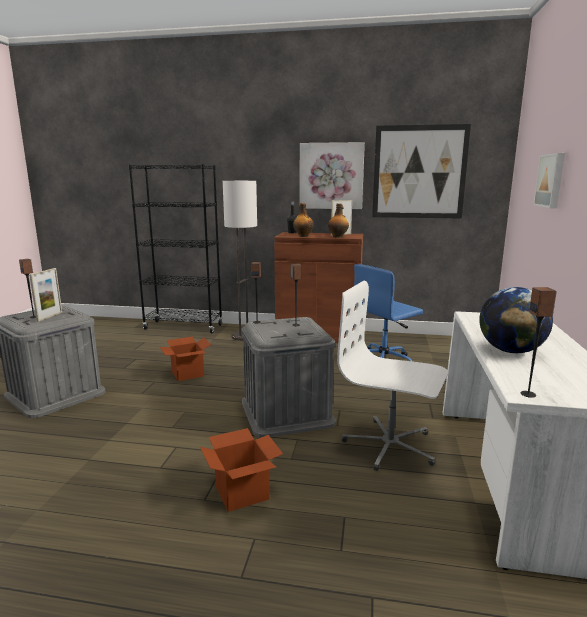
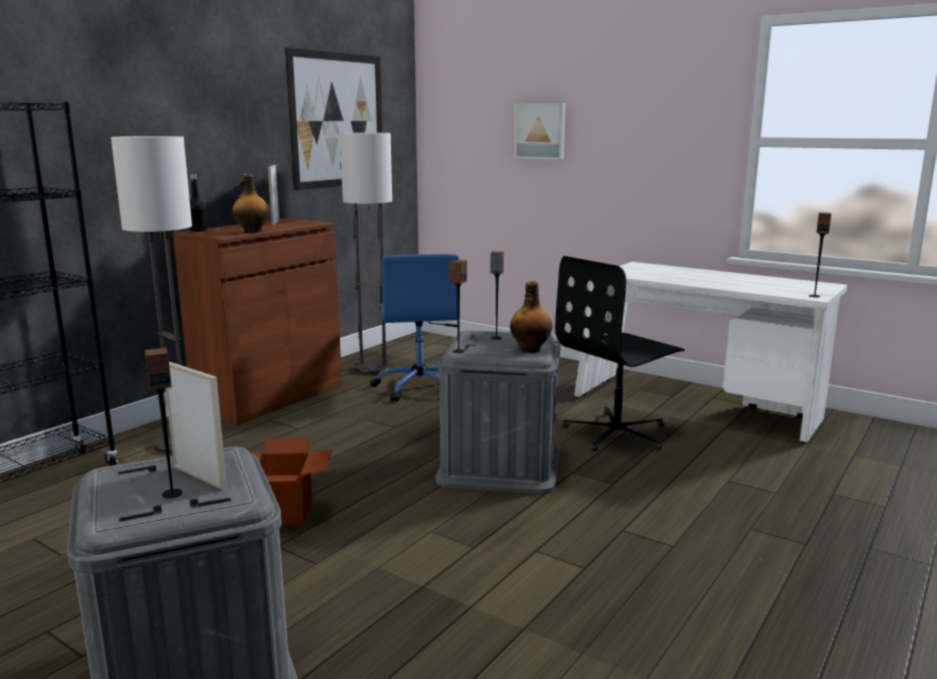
camera: 65 degrees left, 0 degrees up
(242, 493) = (669, 522): cardboard box -> none
(331, 176) = (235, 126): picture -> none
(338, 237) = (297, 225): bottle -> bottle (531, 349)
(390, 446) = (617, 433): white office chair -> black office chair
(396, 344) = (373, 368): none -> floor lamp
(511, 351) = (722, 283): globe -> none

